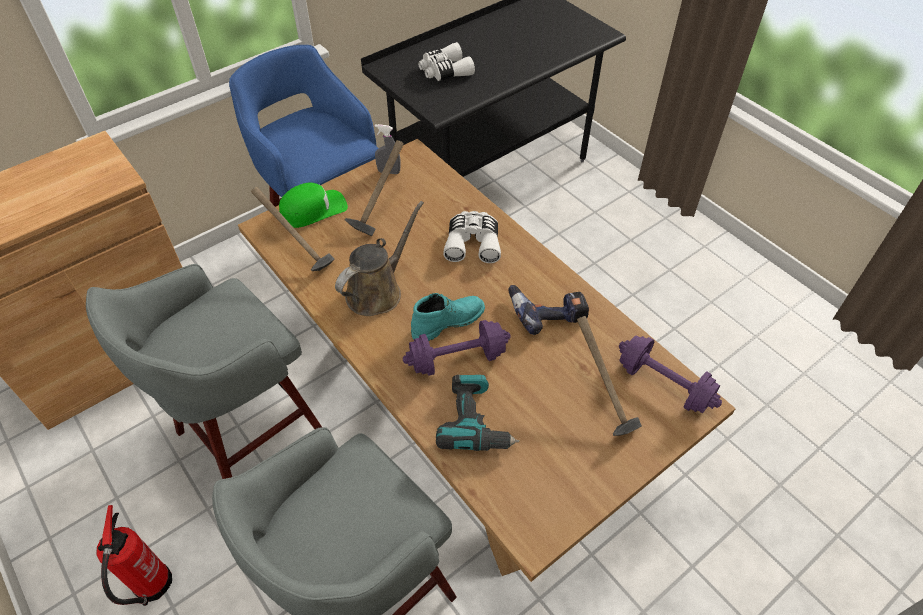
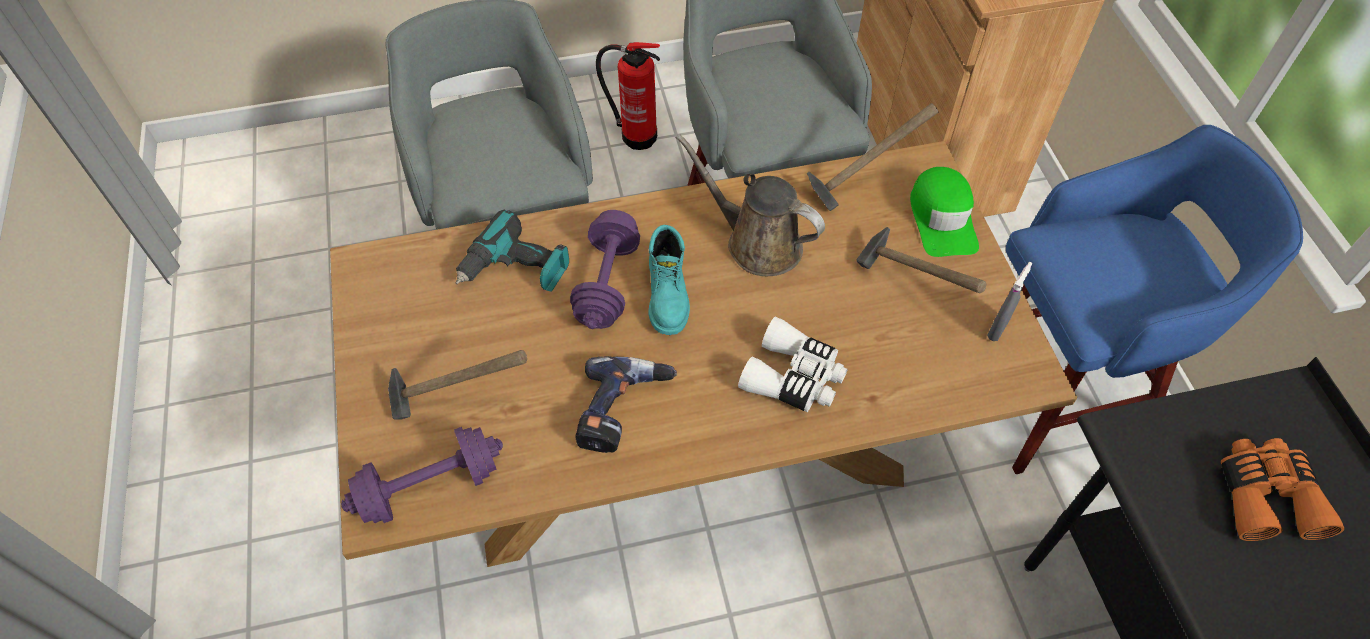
camera: 115 degrees right, 5 degrees up
(378, 291) = (757, 243): brown watering can -> brown watering can turned 150 degrees clockwise
(444, 71) = (1265, 496): white binoculars -> orange binoculars

